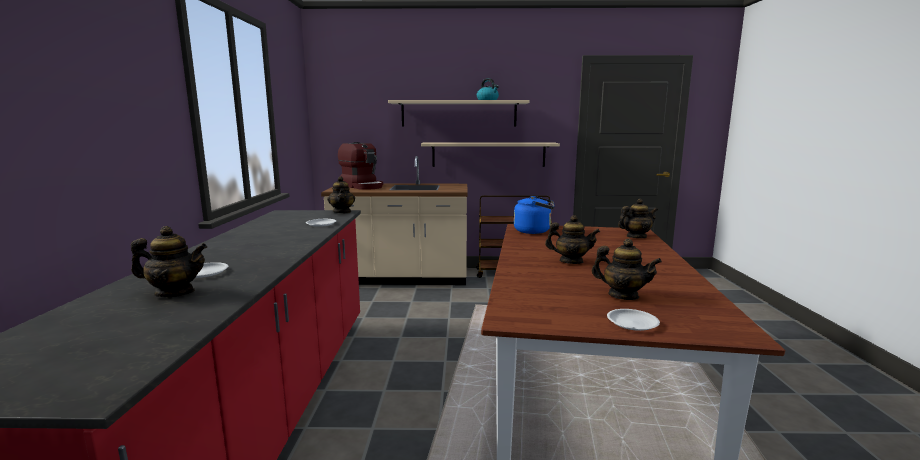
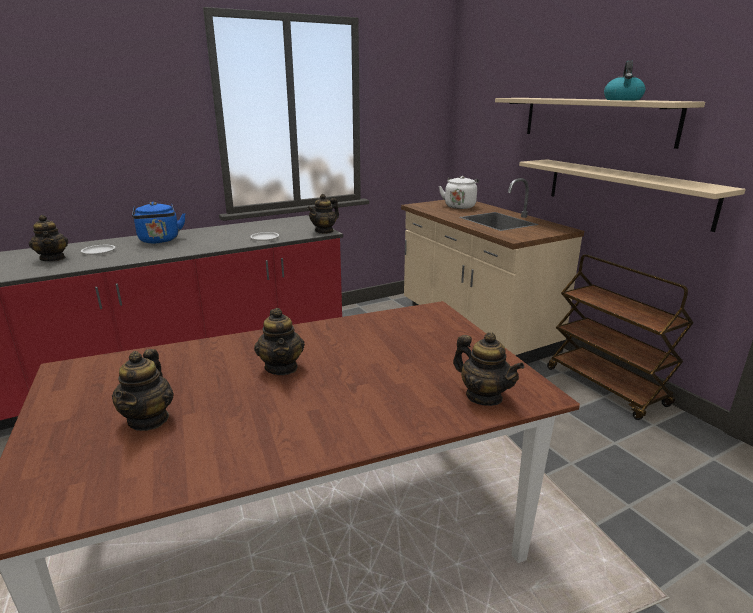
camera: 60 degrees right, 10 degrees up
(362, 186) = (459, 206): coffee machine -> white kettle
(534, 231) = (420, 322): blue kettle -> blue kettle (160, 240)
(632, 323) = (52, 435): white plate -> none

